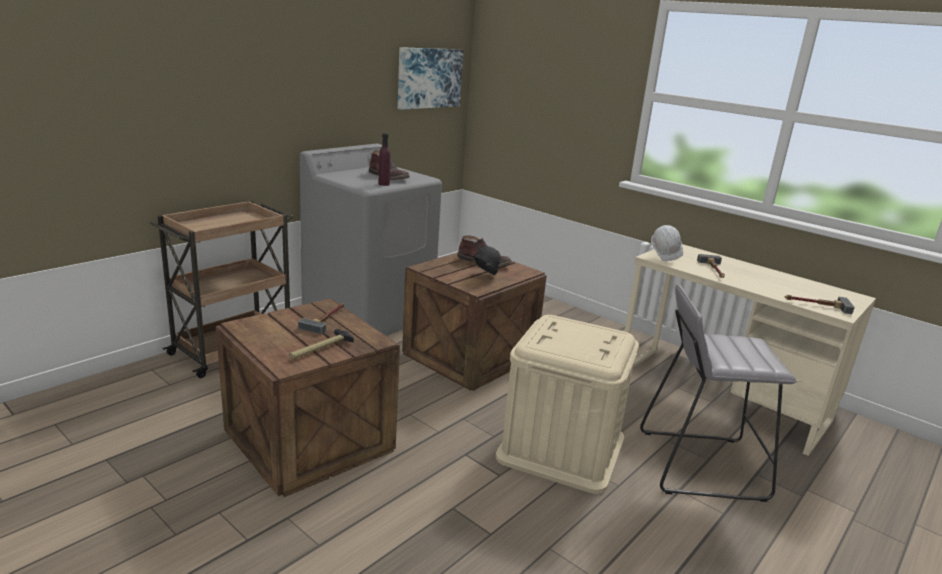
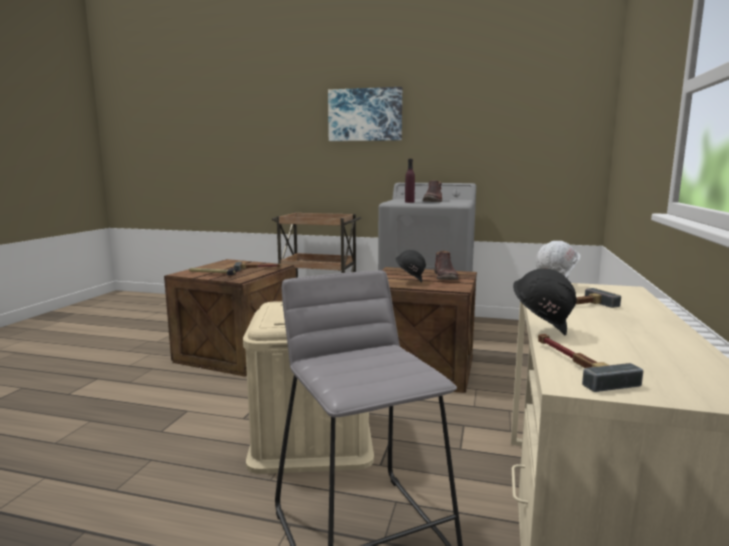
camera: 65 degrees right, 10 degrees down
(429, 78) = (547, 127): picture -> picture (365, 115)
(760, 292) = (541, 330): none -> black hard hat

